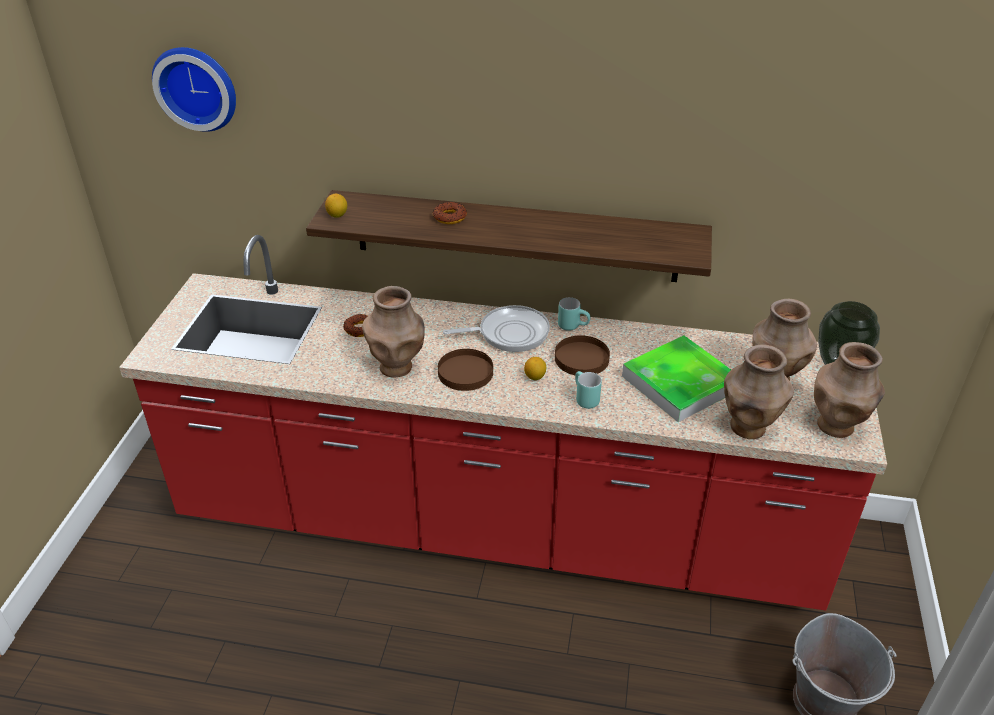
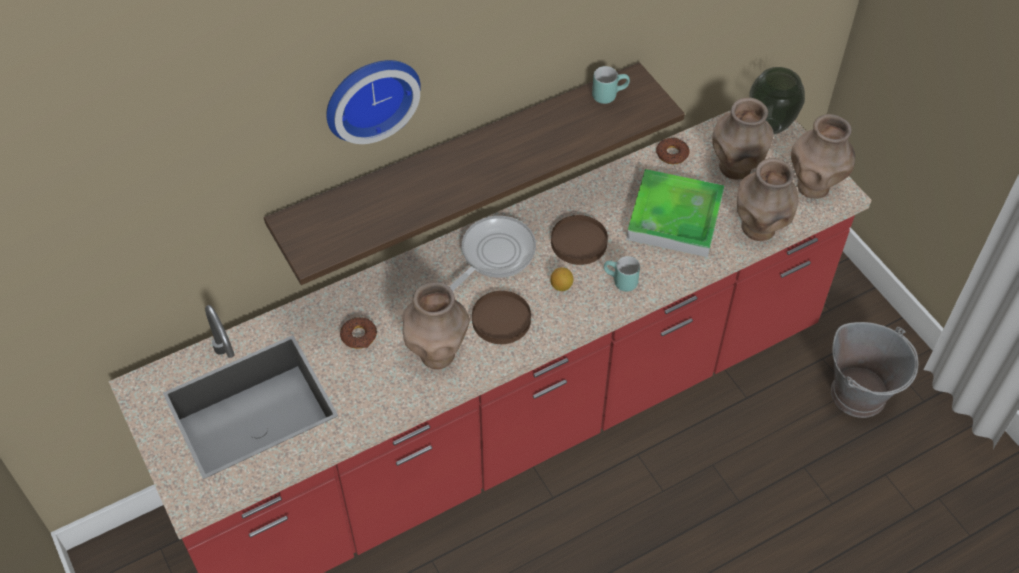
camera: 40 degrees left, 15 degrees up
(197, 87) = (93, 196): wall clock -> wall clock (369, 96)
(337, 215) = (311, 245): lemon -> none
(450, 217) = (417, 183): donut -> donut (672, 154)
(573, 326) = (538, 211): turquoise mug -> turquoise mug (609, 94)

